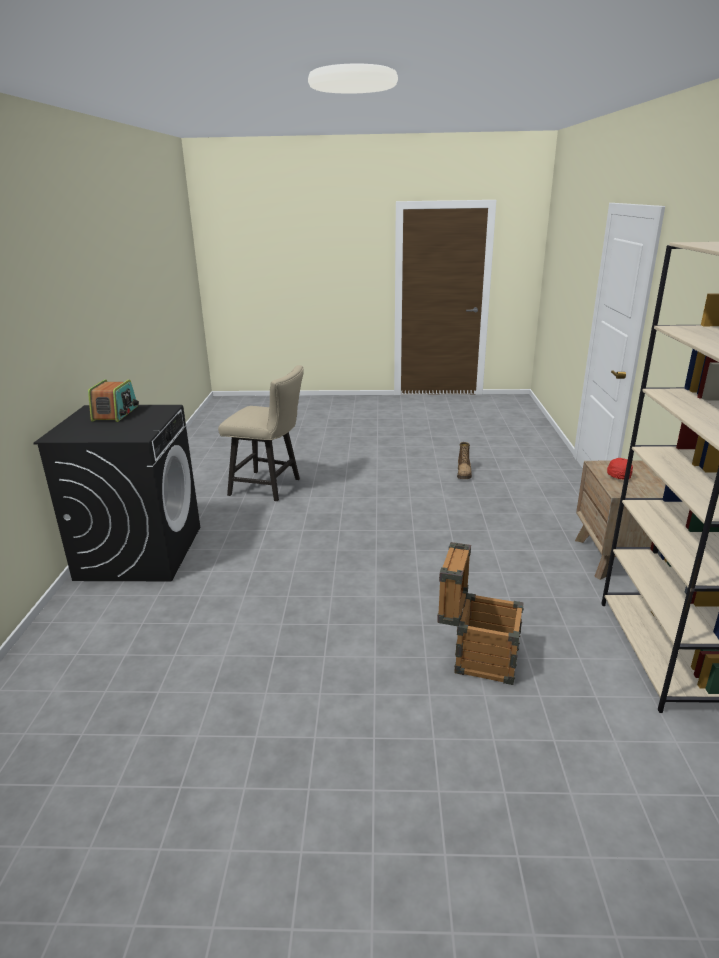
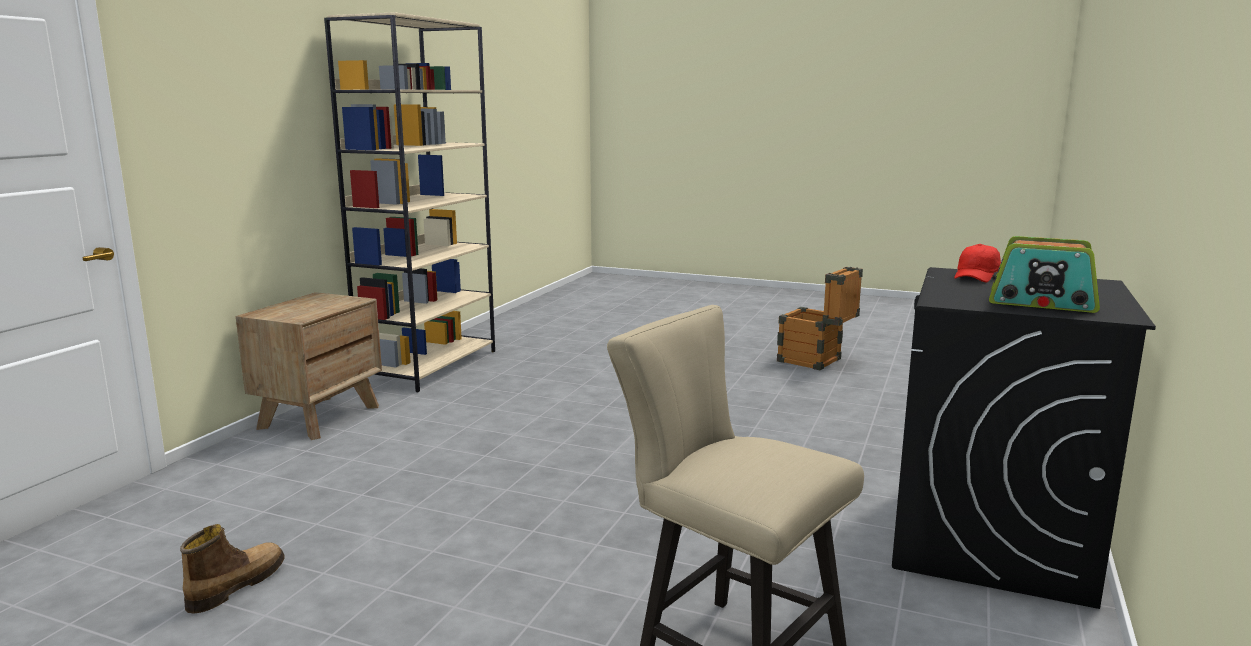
camera: 160 degrees left, 10 degrees down
(115, 414) = (1042, 302): radio -> radio turned 90 degrees counterclockwise
(477, 657) = (582, 384): crate -> crate (816, 362)
(617, 474) = (310, 309): red cap -> red cap (976, 276)

